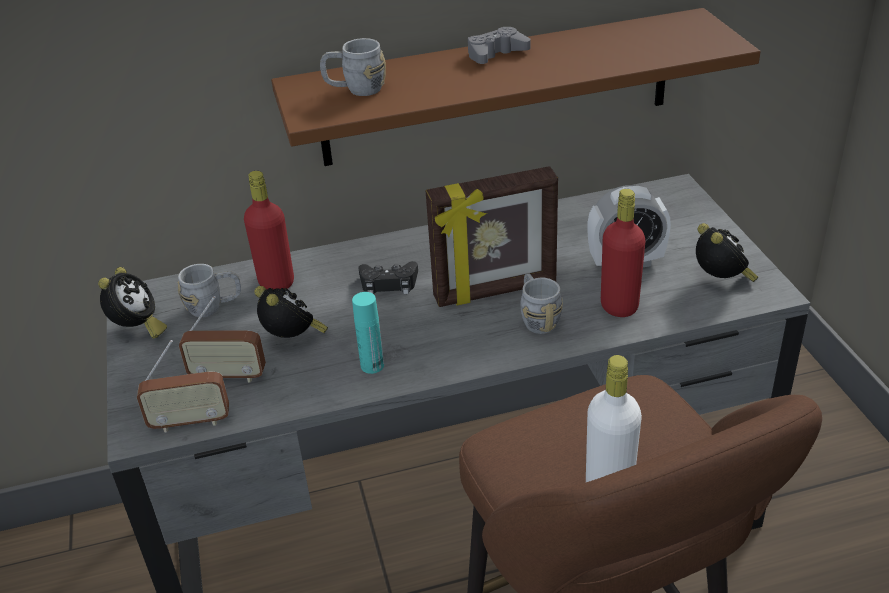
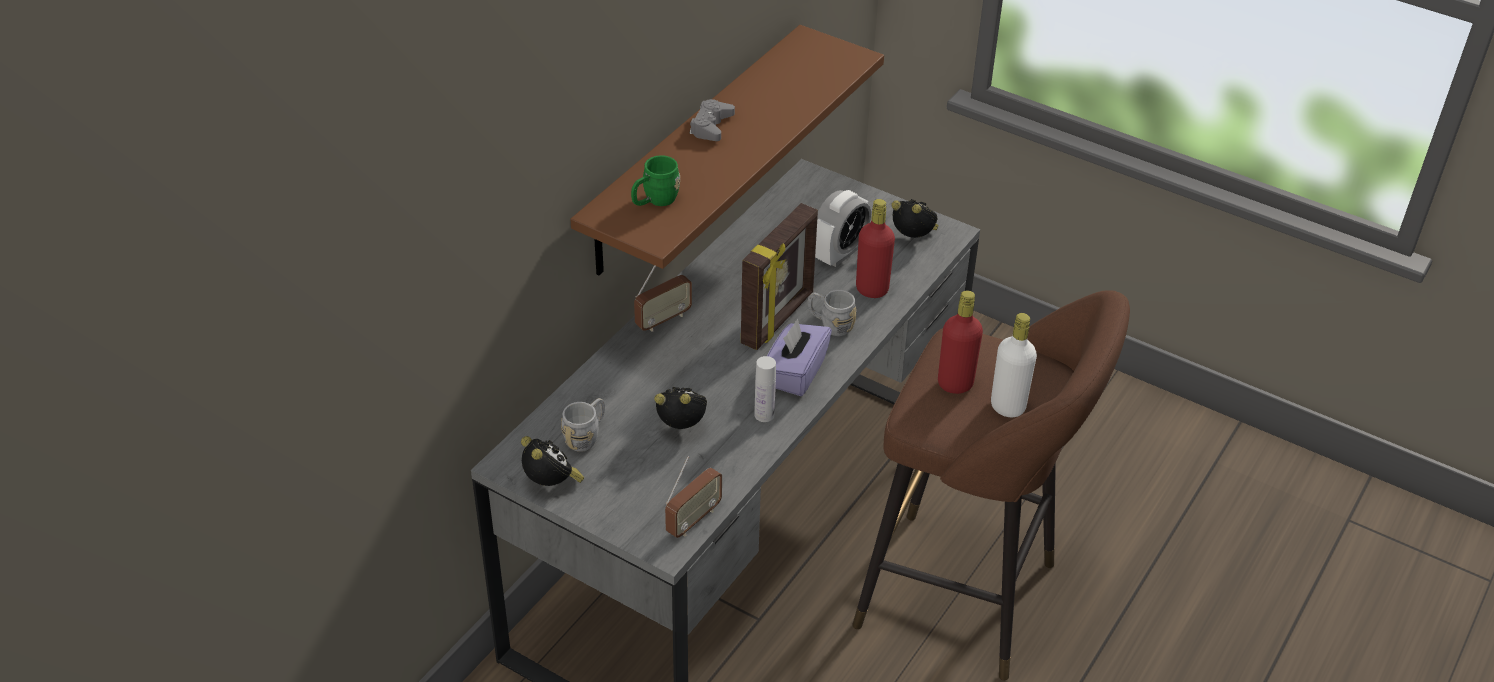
camera: 45 degrees left, 5 degrees up
(228, 376) = (674, 477): radio -> radio (663, 320)
(276, 282) = (609, 393): red bottle -> red bottle (955, 384)
(355, 89) = (654, 201): grey mug -> green mug
(372, 365) = (764, 415): turquoise bottle -> white bottle
(388, 283) = (696, 351): black game controller -> none
(448, 344) = (795, 373): none -> purple tissue box

